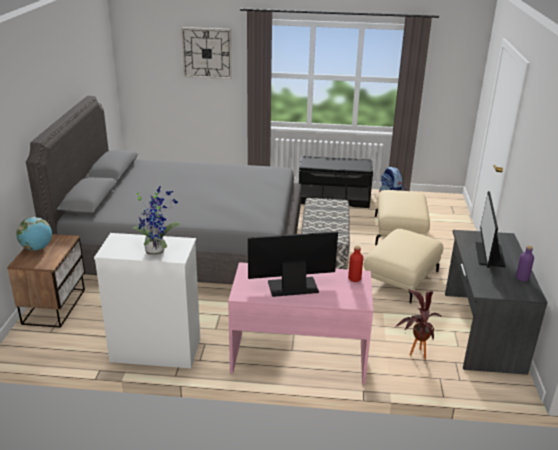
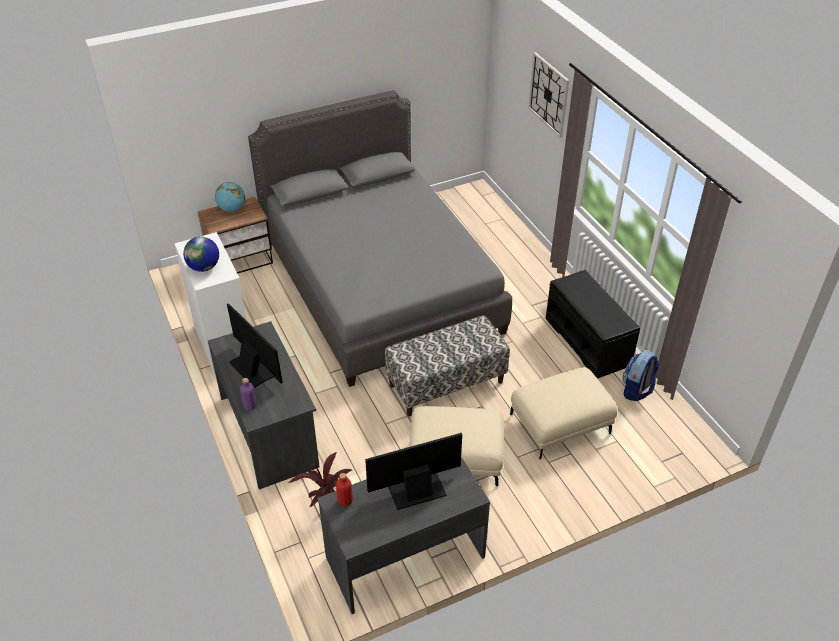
camera: 60 degrees right, 15 degrees up
(157, 250) = (204, 267): potted plant -> globe
(299, 356) = (269, 431): pink desk -> grey desk
(354, 279) = (292, 402): red bottle -> red bottle (345, 501)
(522, 278) = (382, 529): purple bottle -> purple bottle (250, 406)

